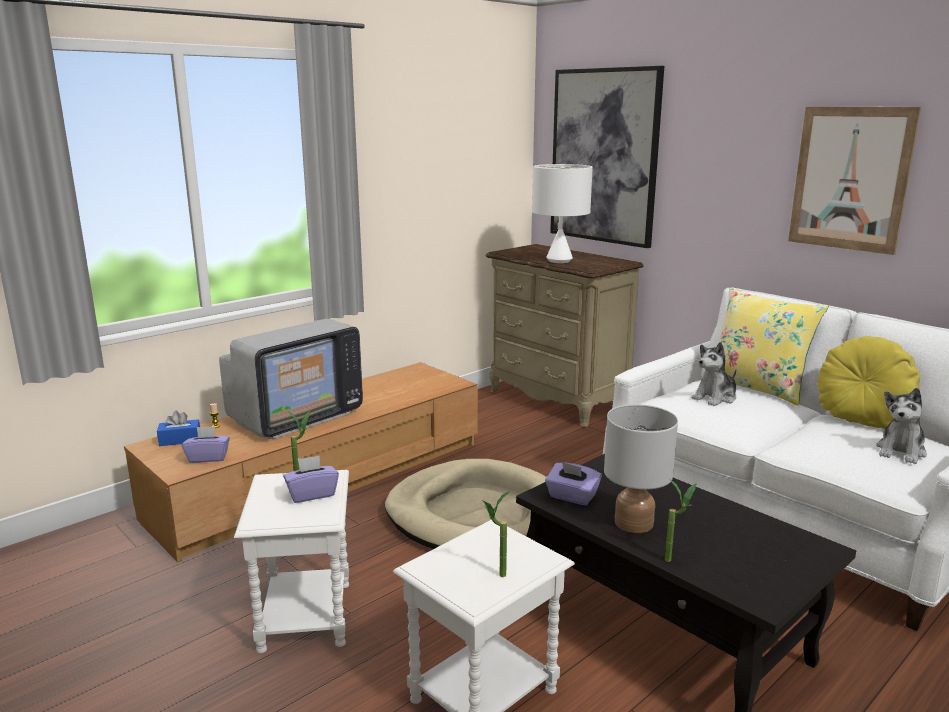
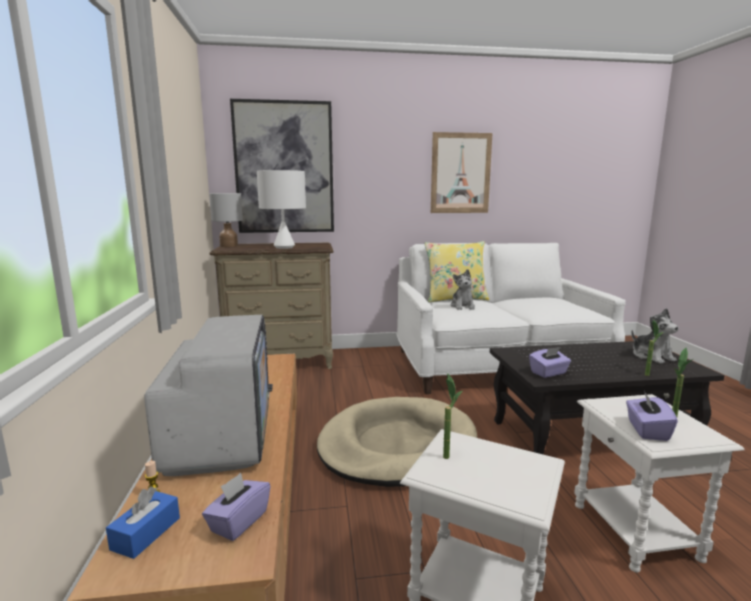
camera: 55 degrees left, 5 degrees down
(312, 494) = (485, 457): purple tissue box -> purple tissue box (647, 430)
(634, 523) = (596, 369): grey table lamp -> grey table lamp (229, 246)
(861, 420) = (519, 298): yellow pillow -> none
(901, 451) = (563, 302): plush toy -> plush toy (652, 356)

